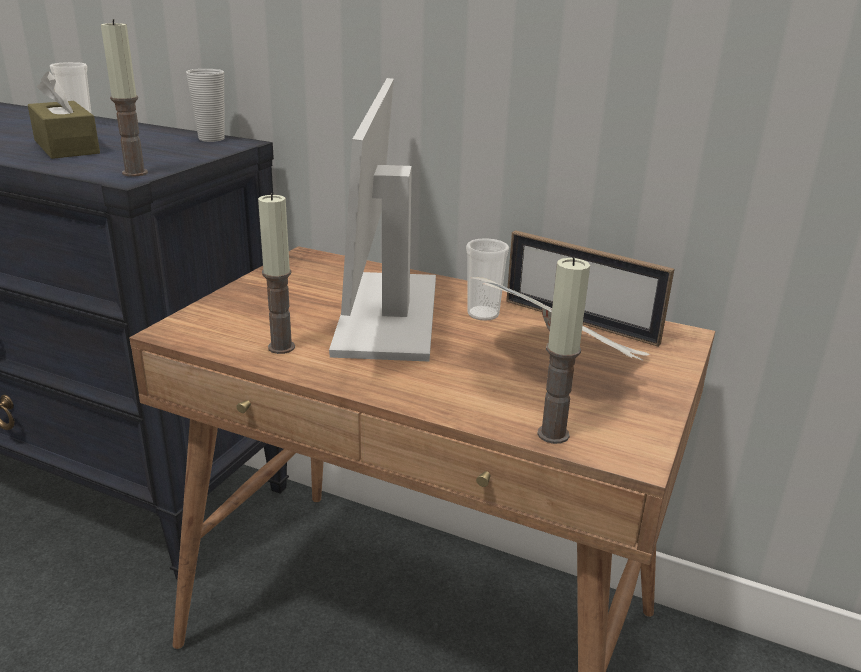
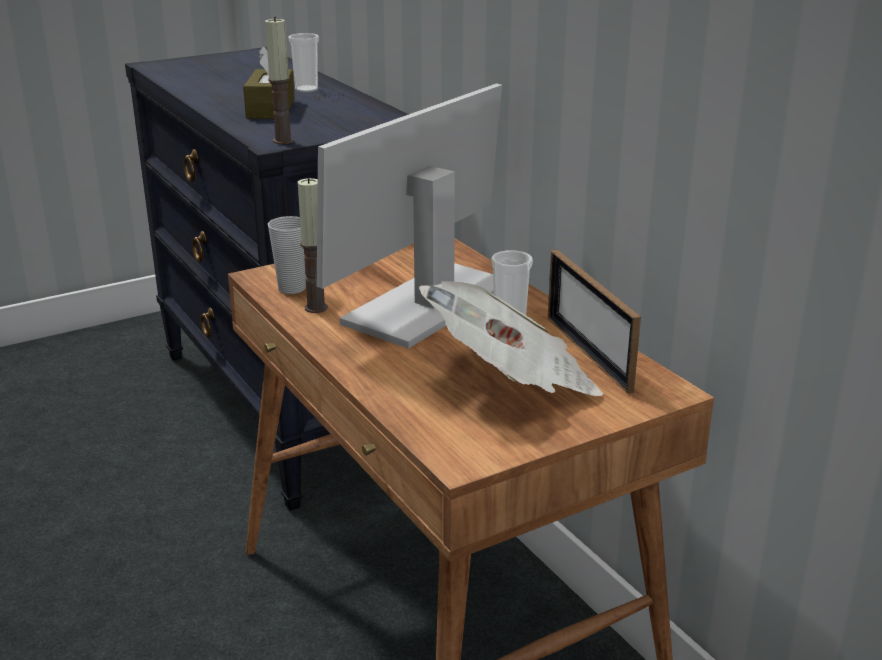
camera: 35 degrees right, 0 degrees up
(211, 139) = (388, 116): cup -> cup (292, 288)
(553, 434) = (422, 427): candle -> none

